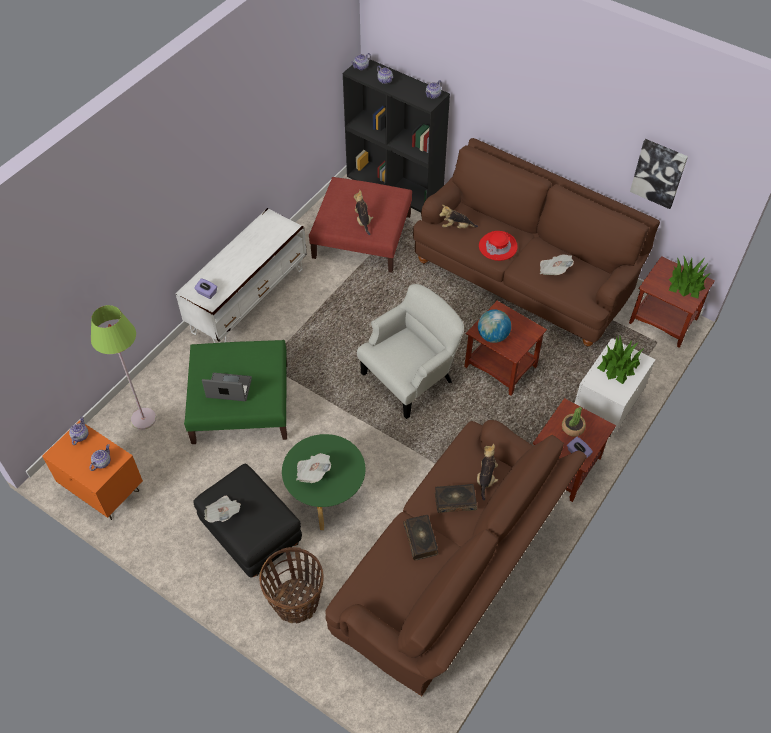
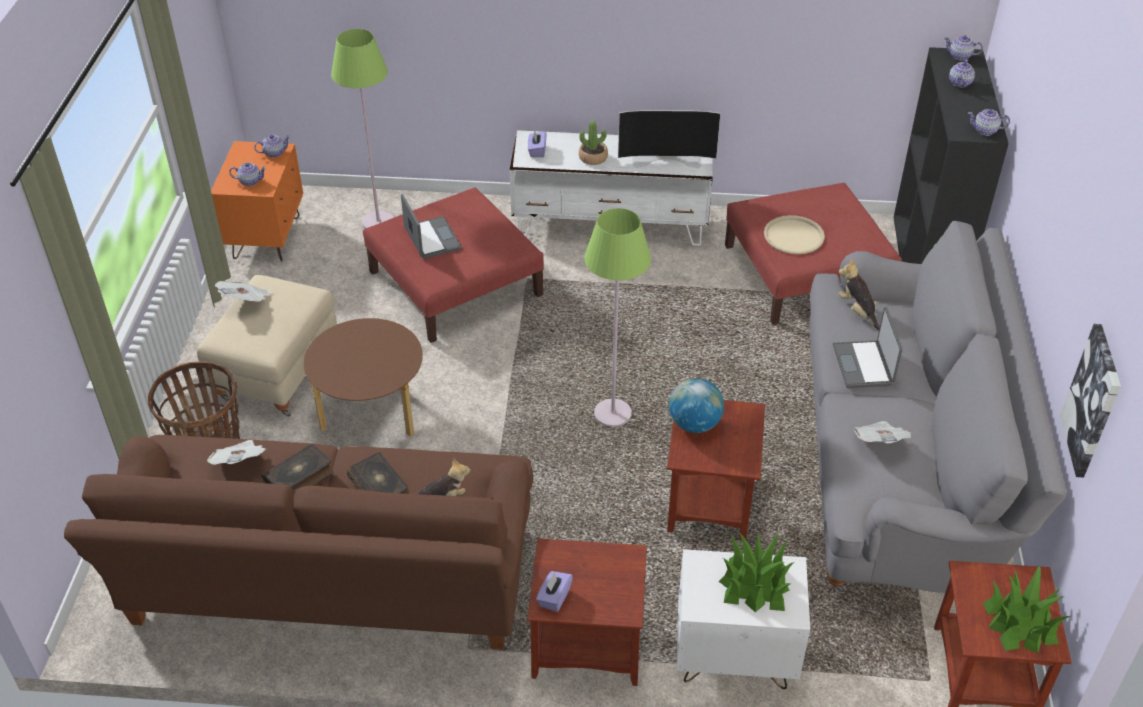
camera: 60 degrees right, 10 degrees down
(240, 403) = (454, 283): green ottoman -> red ottoman
(251, 536) = (276, 373): black ottoman -> beige ottoman
(268, 237) = (667, 158): none -> television
(313, 473) = (352, 350): newspaper -> newspaper (240, 463)
(326, 496) = (371, 412): green coffee table -> brown coffee table
(363, 221) = (794, 236): plush toy -> beige tray
(410, 377) = (613, 414): white armchair -> green floor lamp
(498, 246) = (864, 365): red hat -> laptop
(524, 277) = (900, 463): brown sofa -> grey sofa
(572, 427) = (598, 575): potted plant -> potted plant (593, 158)

